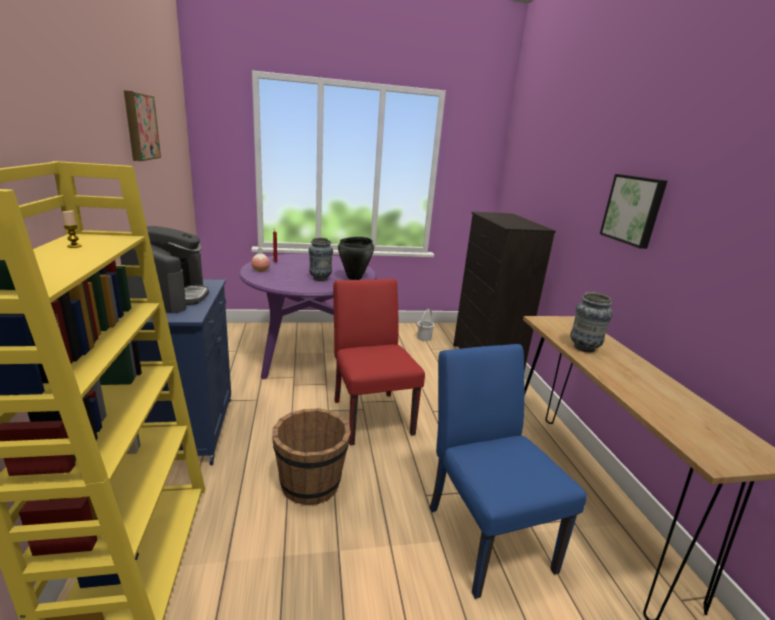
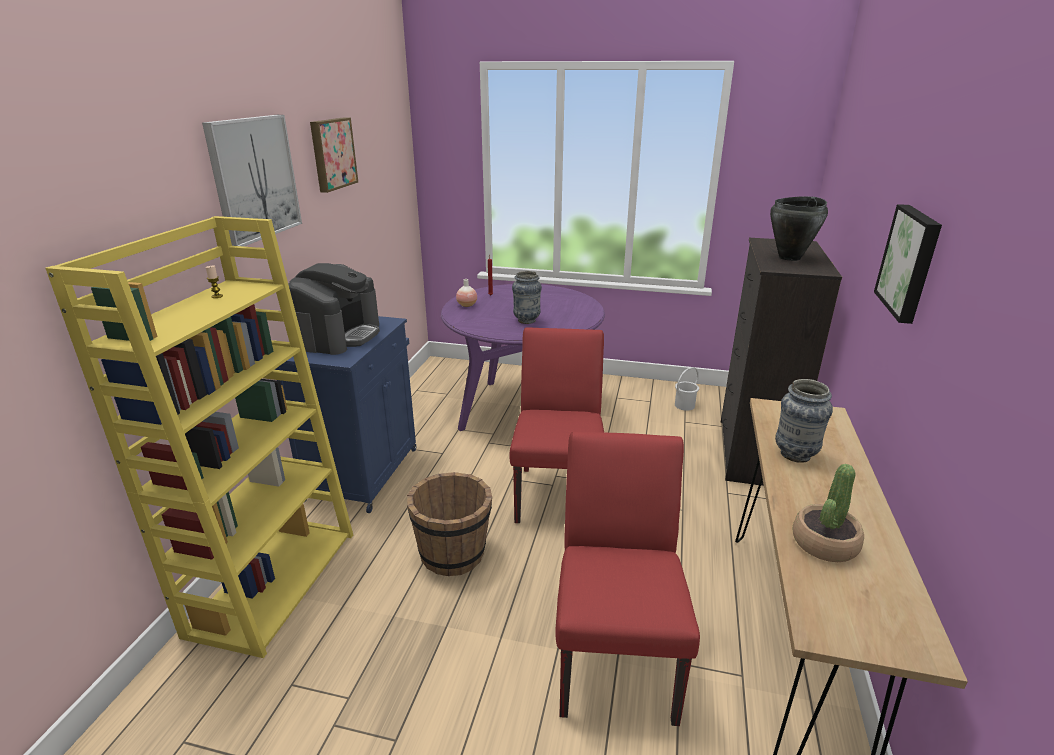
camera: 25 degrees right, 5 degrees up
(83, 132) = (254, 179): none -> picture
(355, 278) = (570, 322): black cooking pot -> black cooking pot (790, 258)
(483, 530) = (615, 653): blue chair -> red chair
(655, 401) = (824, 543): none -> potted plant

